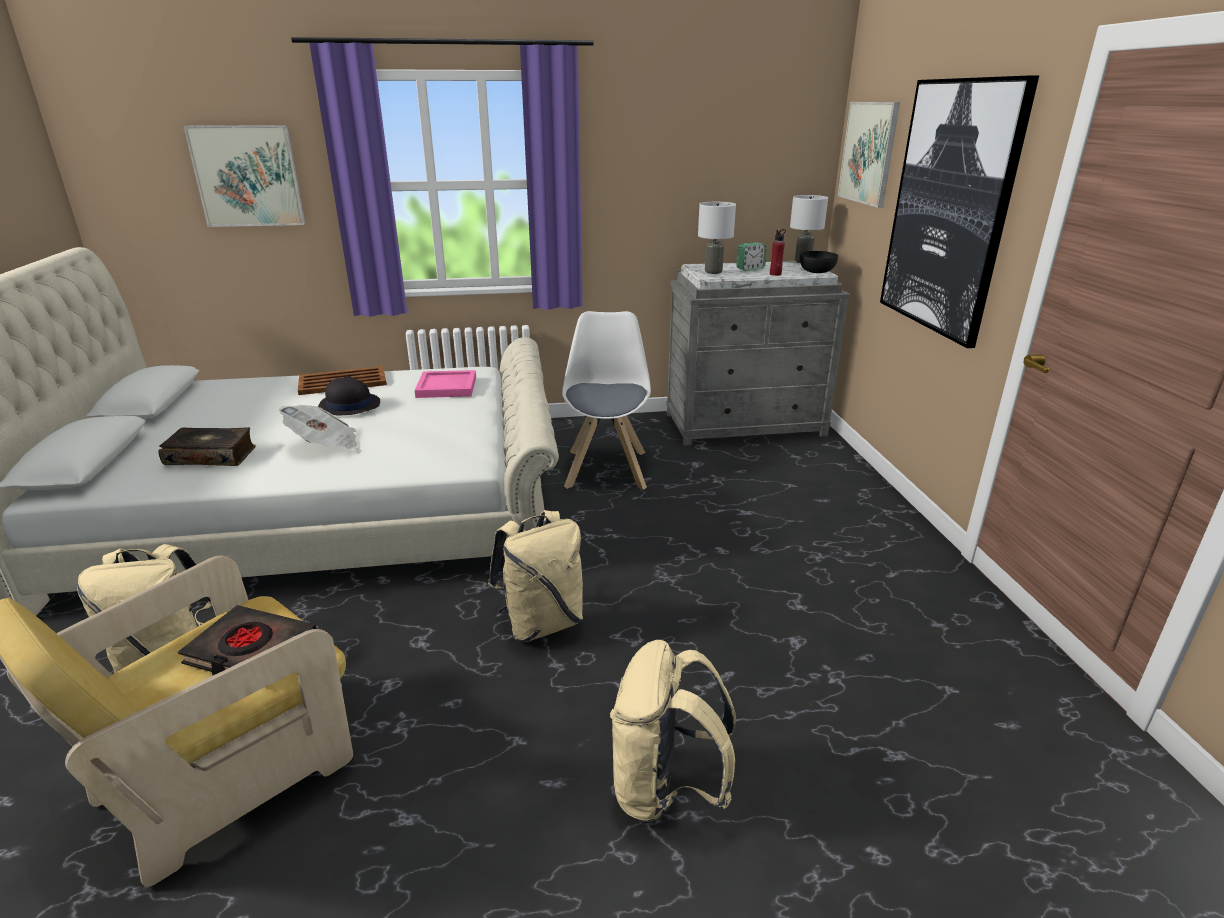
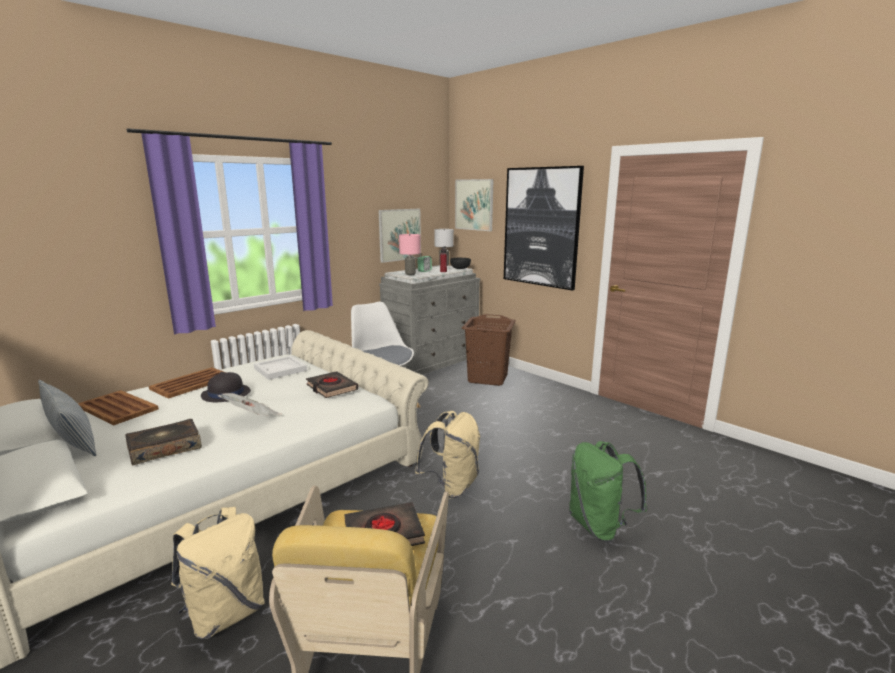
camera: 35 degrees left, 10 degrees down
(173, 418) = (72, 439): none -> pillow
(246, 394) = (118, 408): none -> brown tray
(247, 176) = (74, 233): picture -> picture (399, 234)
(445, 387) = (280, 370): pink tray -> white tray
(455, 429) = (331, 388): none -> black book
(665, 789) = (599, 526): beige backpack -> green backpack
(714, 272) = (411, 274): white table lamp -> pink table lamp
(803, 473) = (488, 378): none -> brown laundry basket

